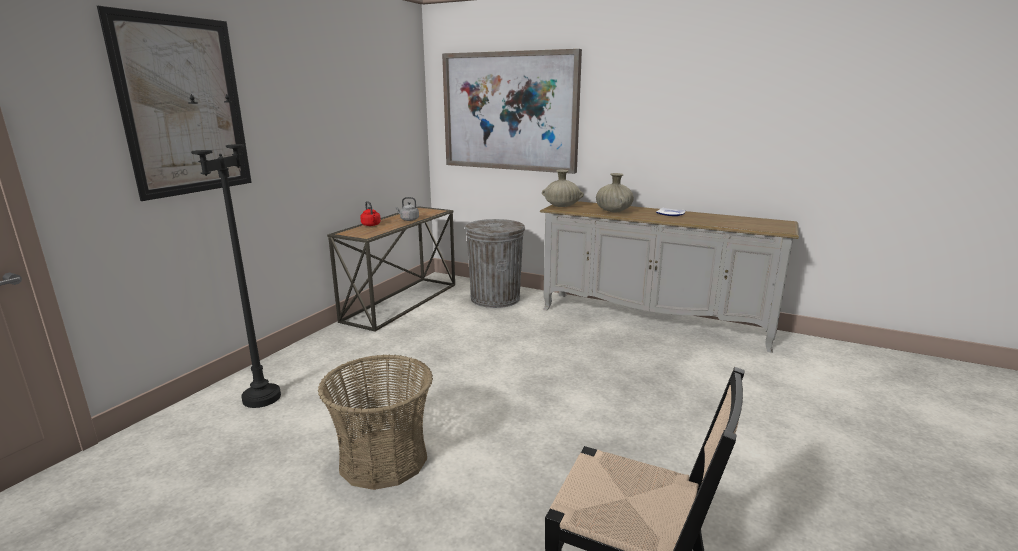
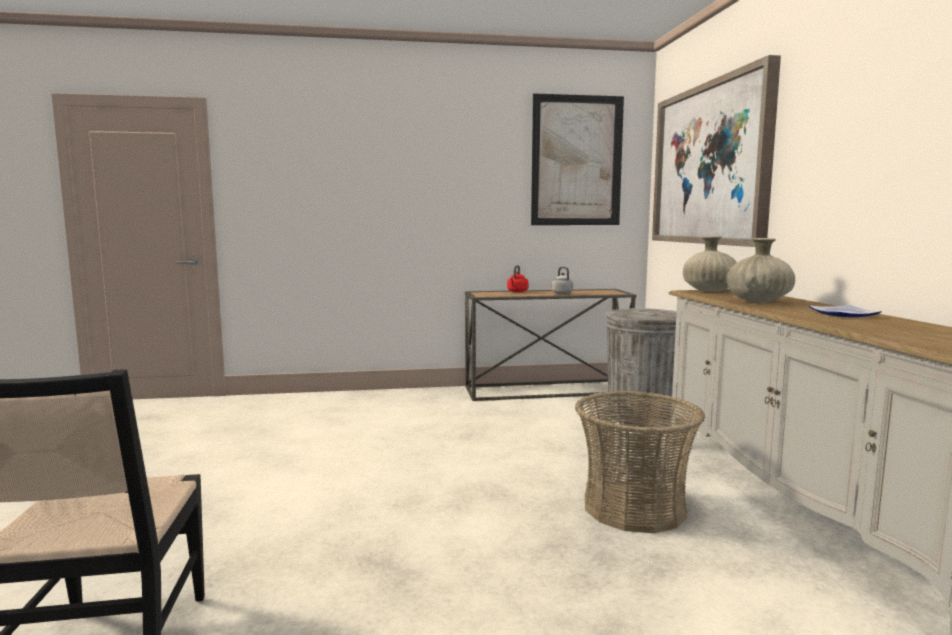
camera: 55 degrees right, 10 degrees down
(184, 107) = (333, 159): picture -> picture (576, 161)
(262, 398) = (317, 408): black floor lamp -> none
(383, 459) = (269, 470): basket -> basket (634, 508)

